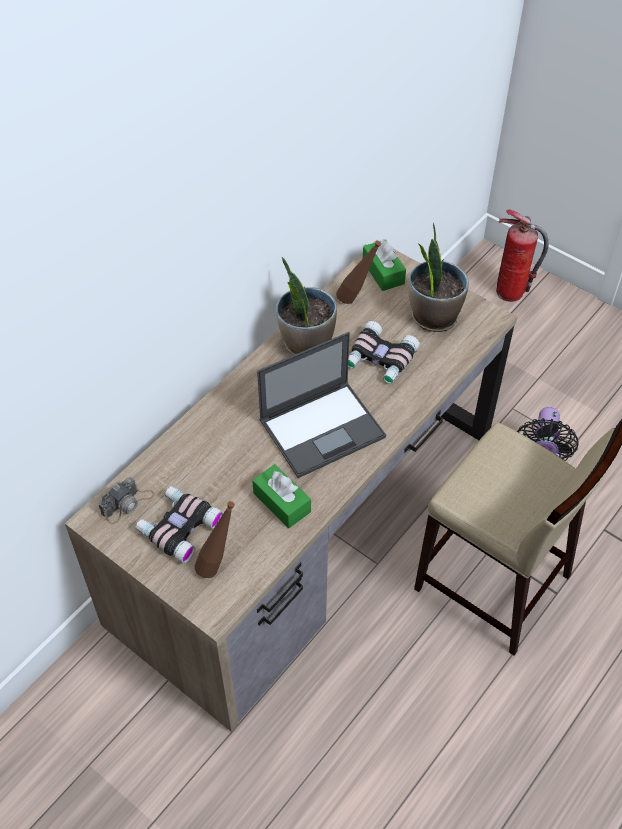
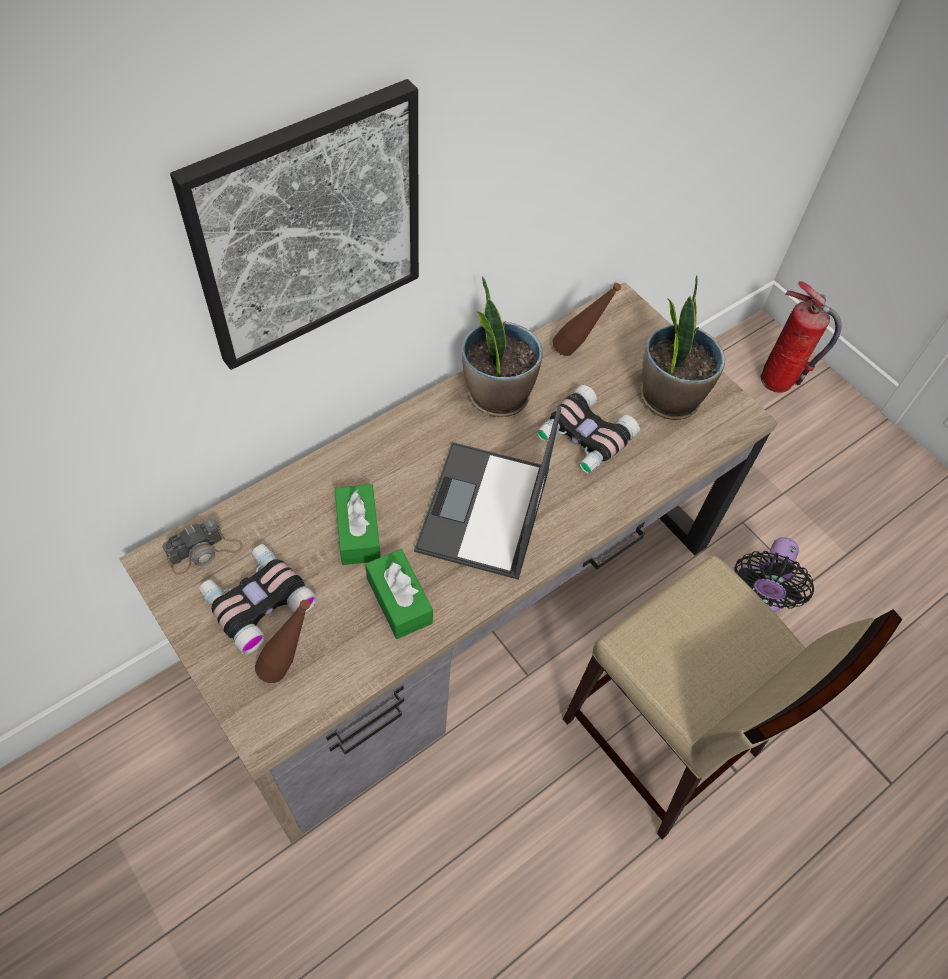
camera: 10 degrees right, 5 degrees up
(172, 248) = (308, 228): none -> picture
(323, 428) = (484, 512): laptop -> laptop turned 120 degrees clockwise
(383, 272) = (620, 325): green tissue box -> green tissue box (358, 532)

